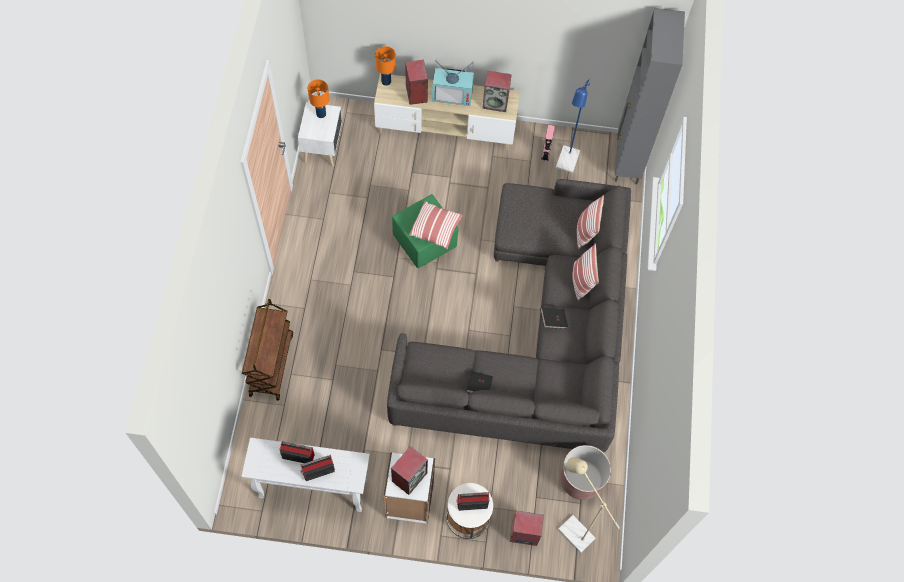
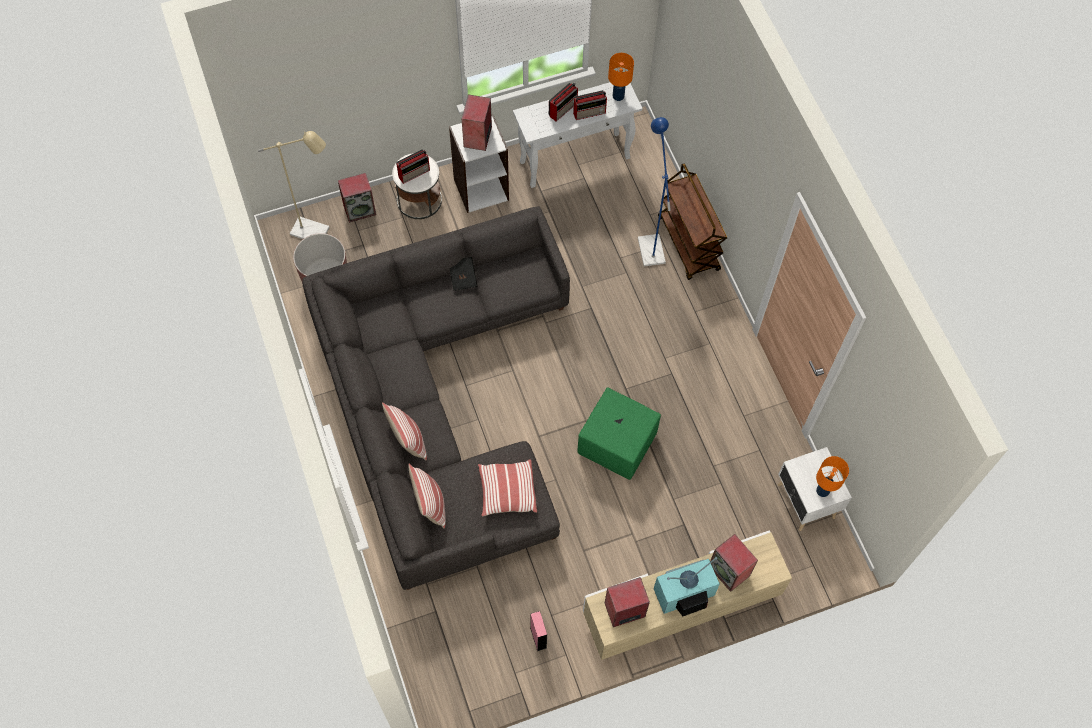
camera: 155 degrees right, 0 degrees up
(386, 81) = (776, 569): orange table lamp -> orange table lamp (618, 96)
(436, 229) = (602, 421): pillow -> pillow (507, 492)
(553, 321) = (419, 379): black book -> none
(566, 164) = (504, 634): blue floor lamp -> blue floor lamp (649, 244)
(627, 161) = (429, 680): grey cabinet -> none

